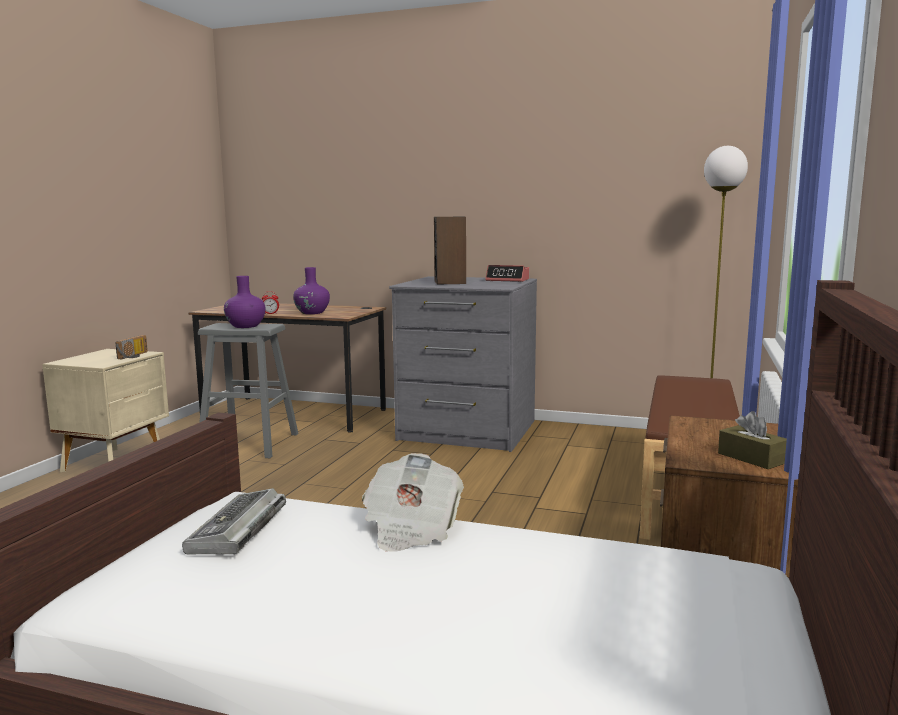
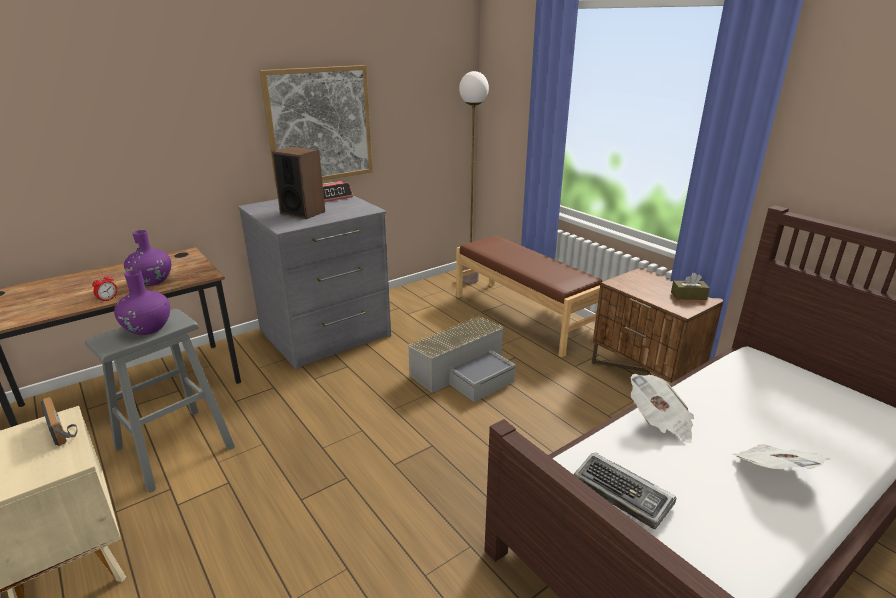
camera: 55 degrees left, 15 degrees up
(377, 614) = (773, 472): none -> newspaper
(508, 499) = (465, 372): none -> grey storage box
(526, 207) = (320, 125): none -> picture

